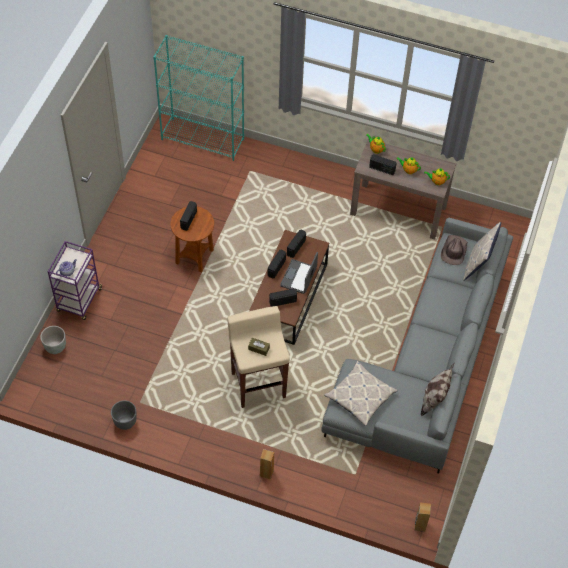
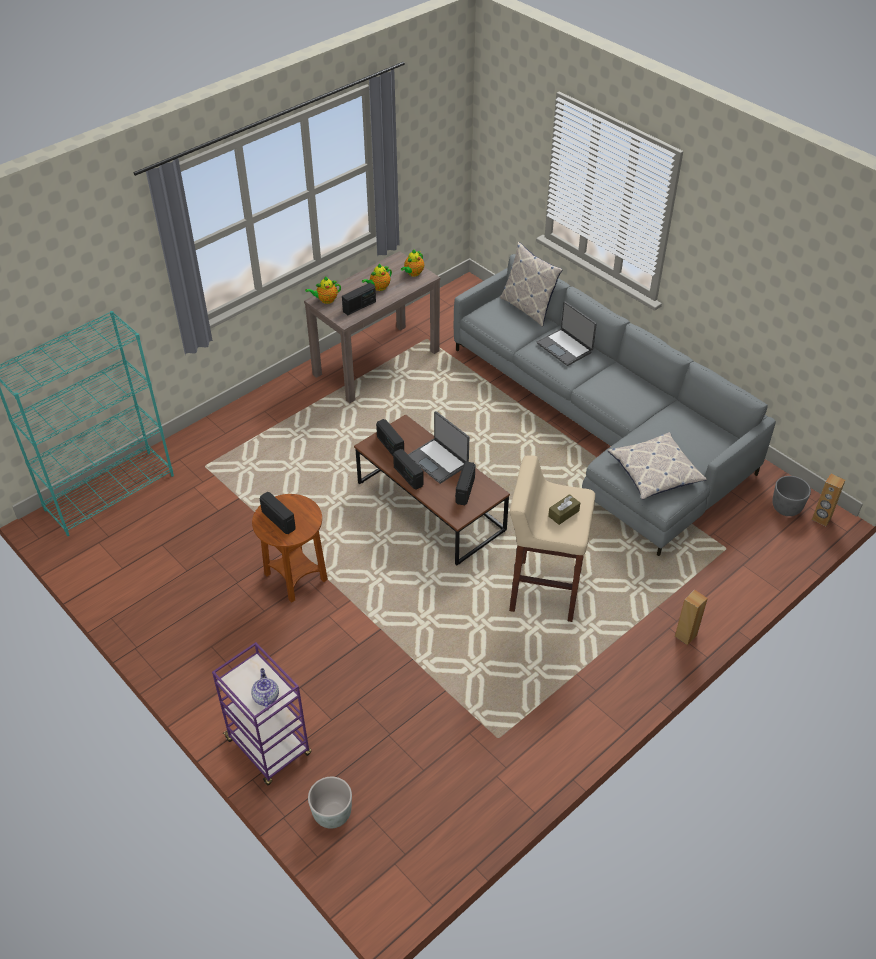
camera: 60 degrees left, 10 degrees down
(125, 422) = (522, 770): grey planter -> grey planter (786, 508)
(434, 399) = (691, 413): pillow -> none
(449, 301) = (565, 347): none -> laptop
(453, 251) = (497, 317): brown hat -> none

